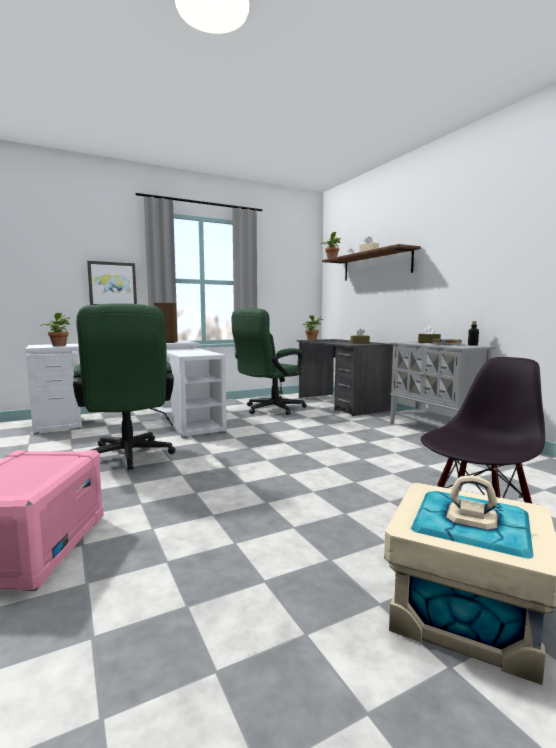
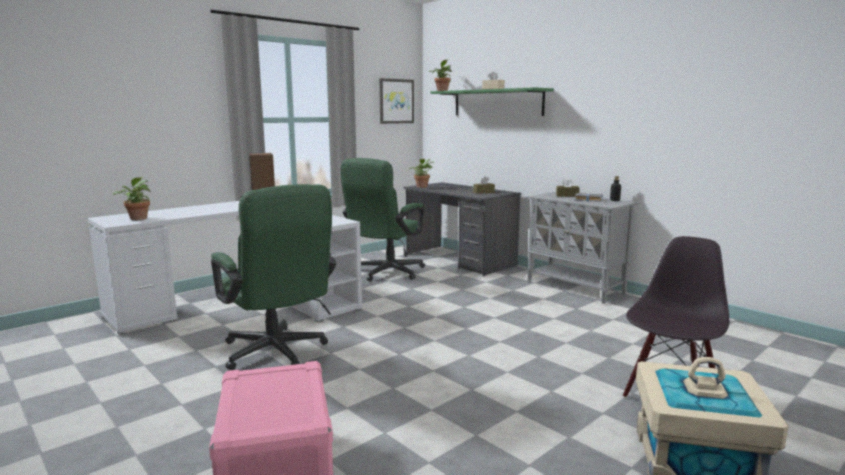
camera: 15 degrees left, 5 degrees up
(112, 284) = (183, 129): picture -> picture (396, 101)
(376, 265) = (497, 103): brown shelf -> green shelf

